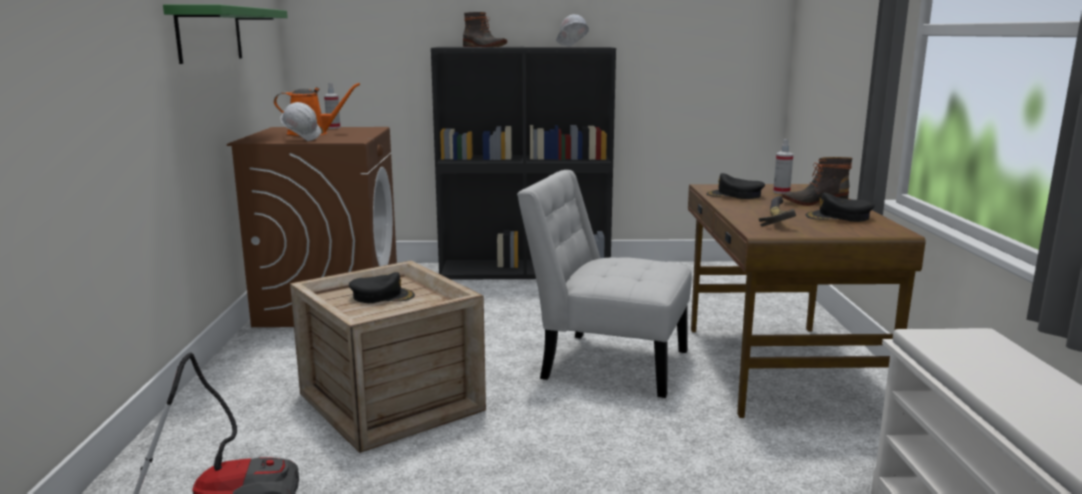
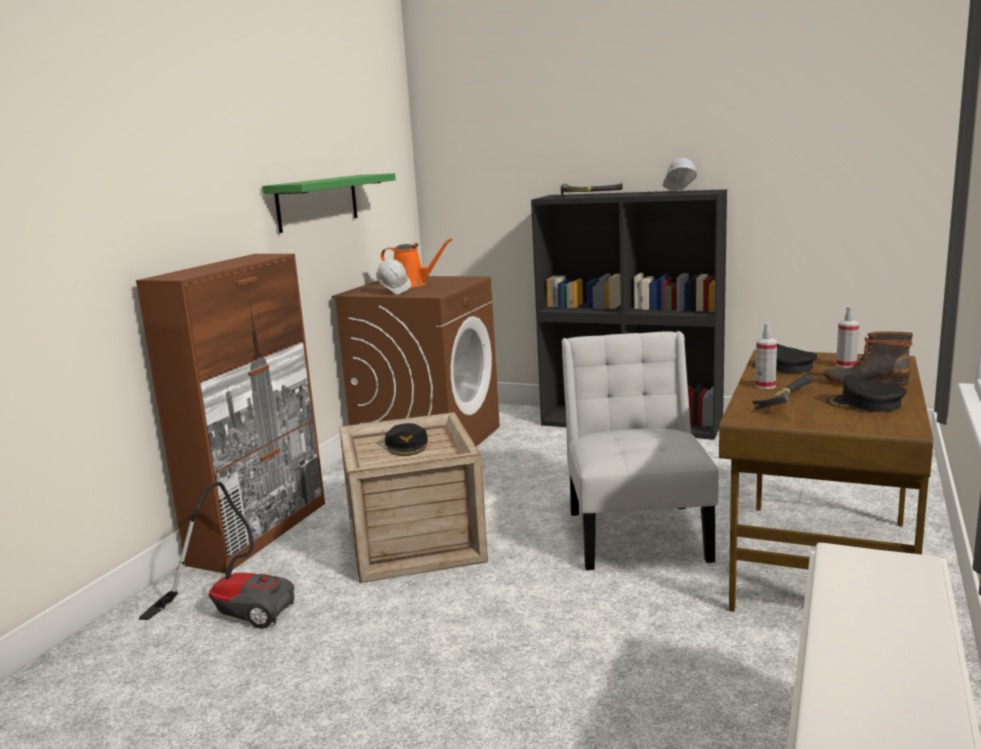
camera: 25 degrees right, 0 degrees up
(192, 418) = (261, 532): none -> brown cabinet
(333, 127) = (440, 277): spray bottle -> spray bottle (765, 386)
(382, 296) = (407, 445): black cap -> black cap turned 60 degrees clockwise
(483, 46) = (588, 195): boot -> hammer
(606, 363) = (636, 532): white chair -> white chair turned 45 degrees clockwise

